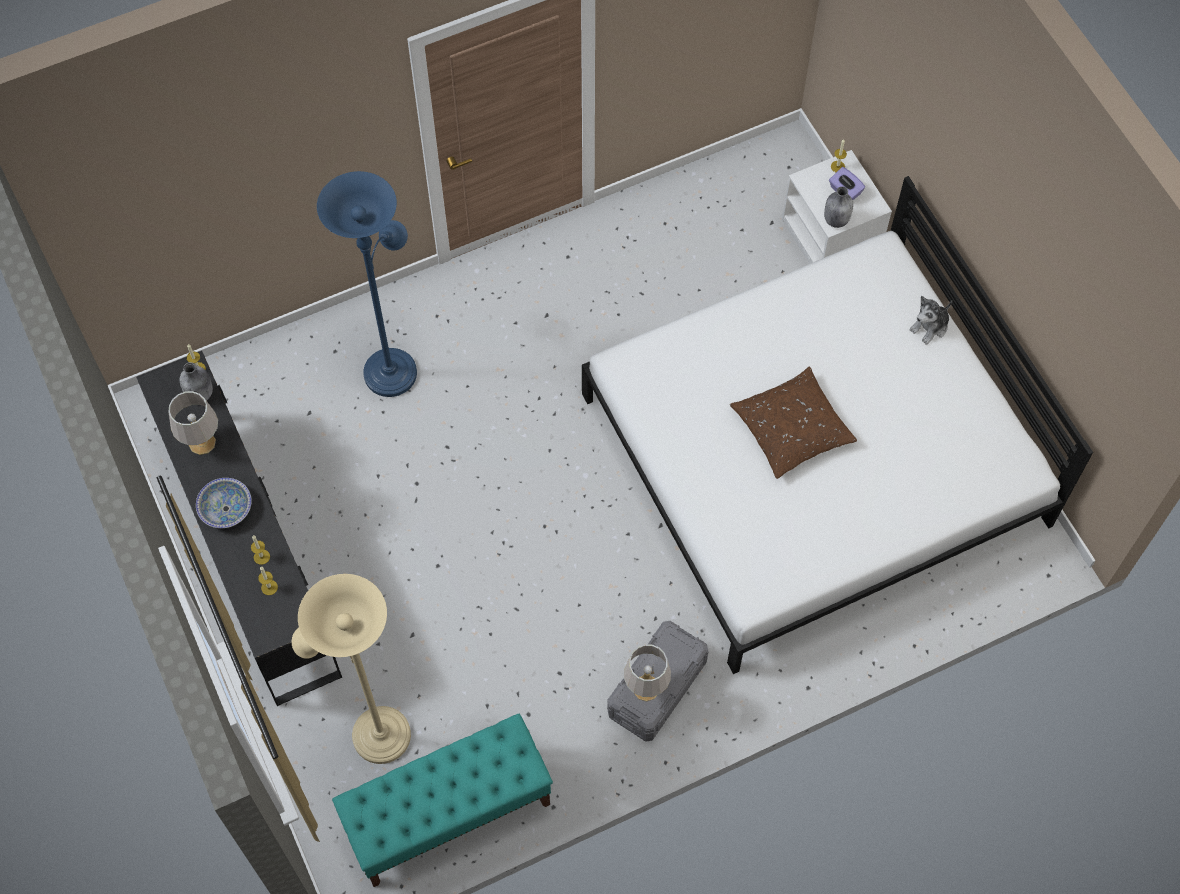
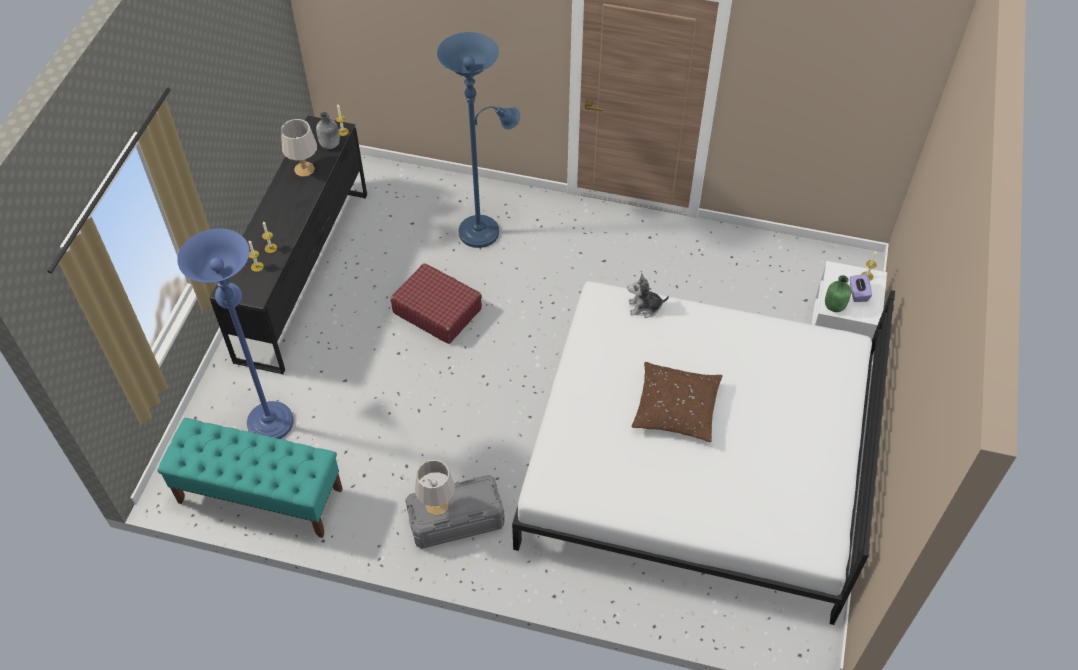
camera: 40 degrees right, 10 degrees down
(226, 508) = (280, 211): bowl -> none
(374, 732) = (268, 417): beige floor lamp -> blue floor lamp
(432, 491) = (437, 310): none -> red suitcase
(836, 219) = (834, 306): grey bottle -> green bottle
(930, 327) = (839, 411): plush toy -> plush toy (644, 307)

